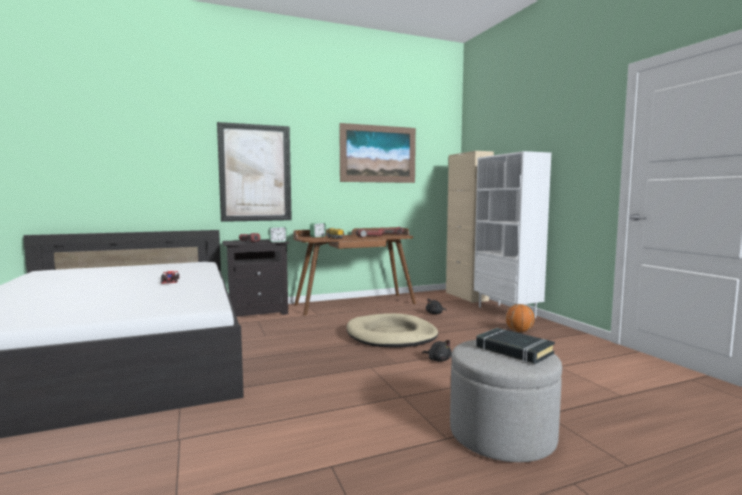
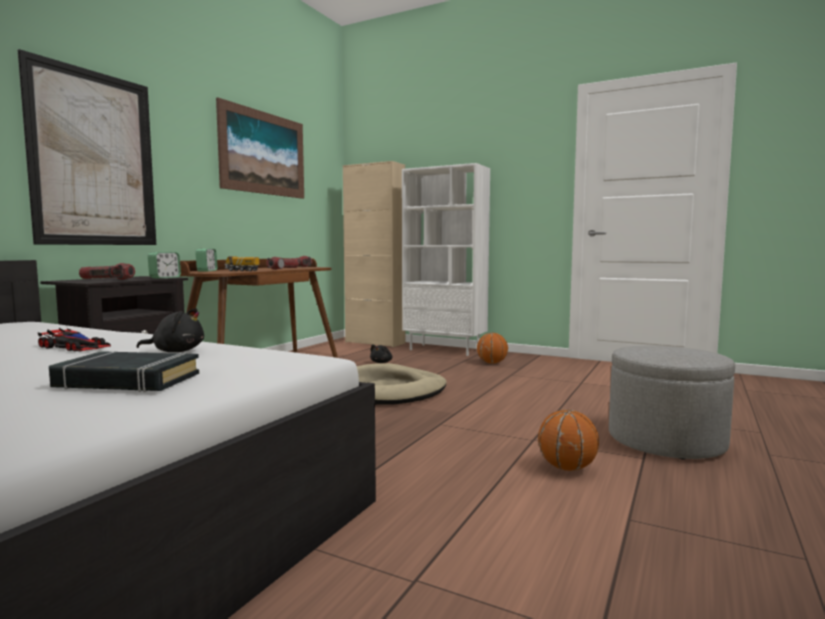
camera: 40 degrees left, 0 degrees up
(375, 422) = (567, 468): none -> basketball
(438, 360) = (485, 401): black plush toy -> black plush toy (176, 351)
(513, 350) = (674, 350): black book -> black book (127, 381)

